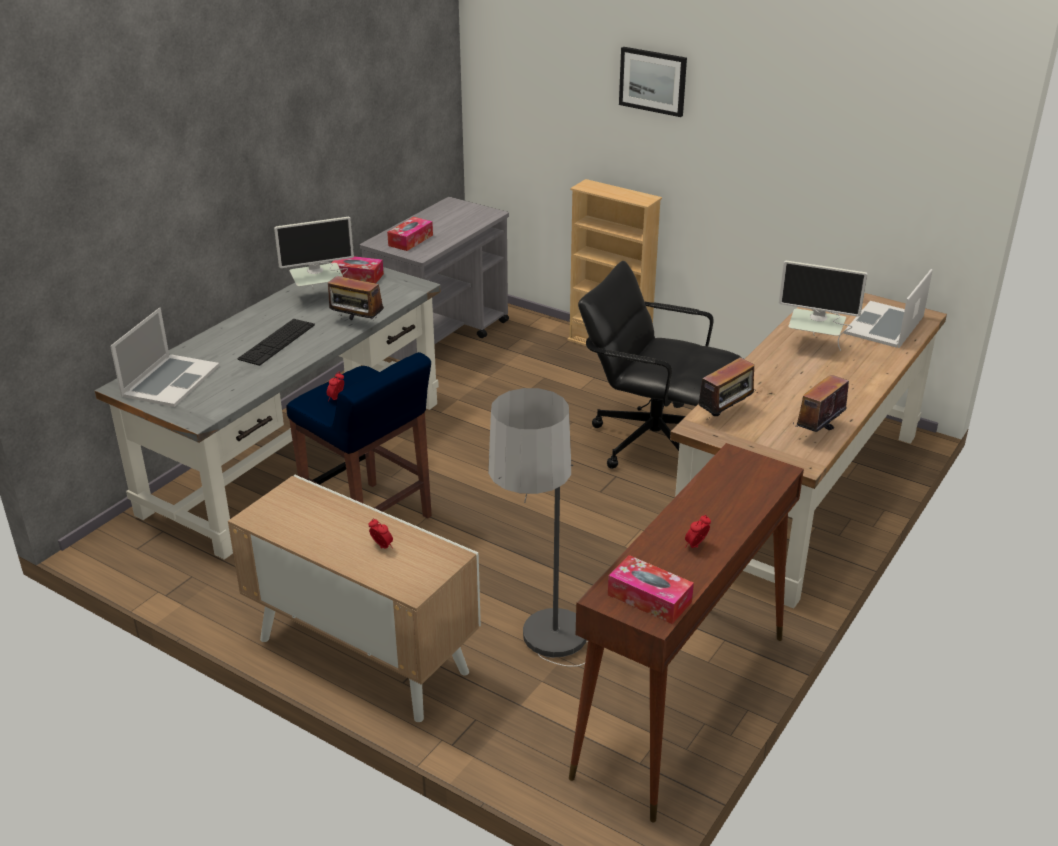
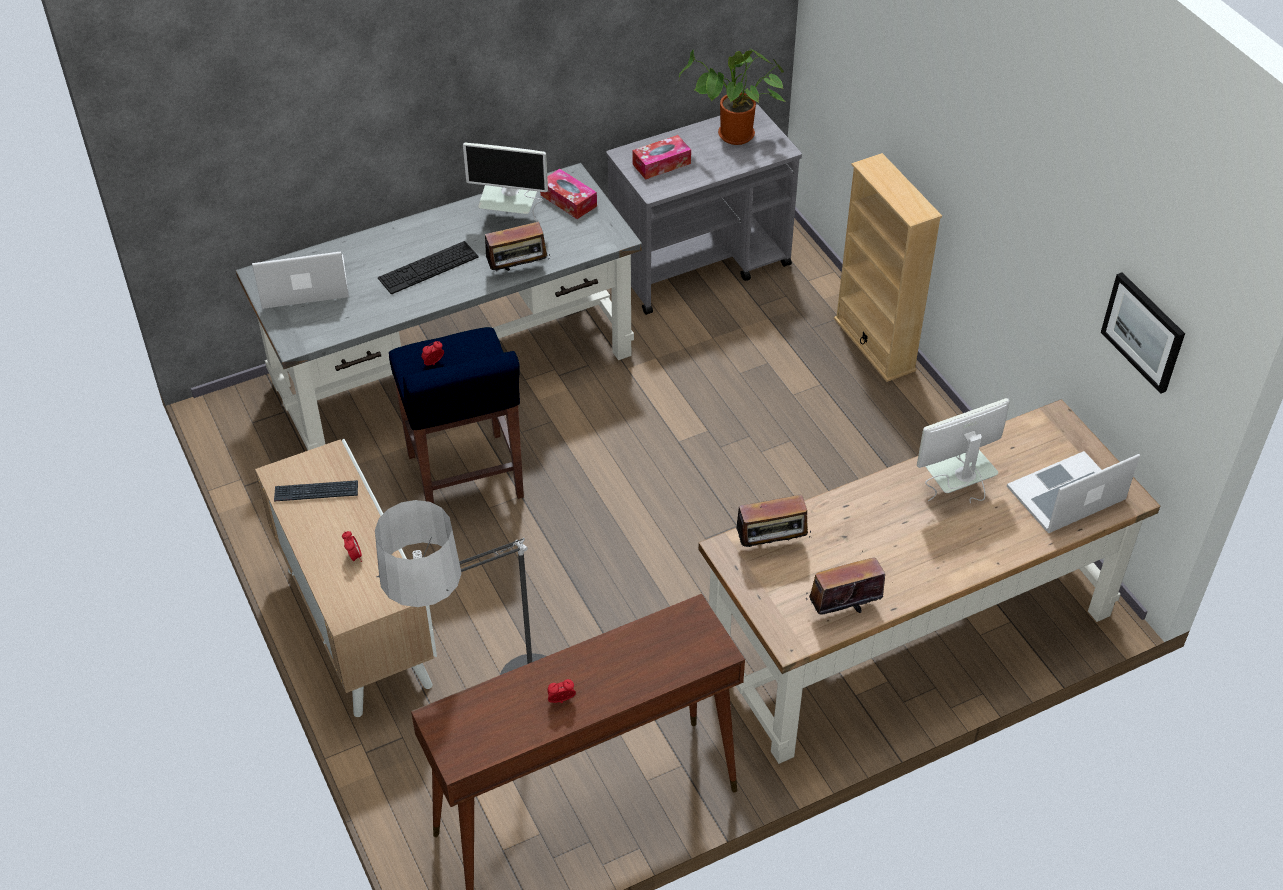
camera: 30 degrees right, 15 degrees up
(170, 380) = (303, 283): laptop -> laptop turned 150 degrees counterclockwise
(303, 516) = (316, 492): none -> keyboard
(357, 323) = (518, 271): radio -> radio turned 75 degrees counterclockwise
(450, 215) = (733, 137): none -> potted plant
(649, 598) = (472, 737): tissue box -> none
(652, 441) = (811, 497): black office chair -> none
(653, 81) = (954, 83): picture -> picture (1144, 331)
(814, 346) = (955, 491): monitor -> monitor turned 105 degrees clockwise

